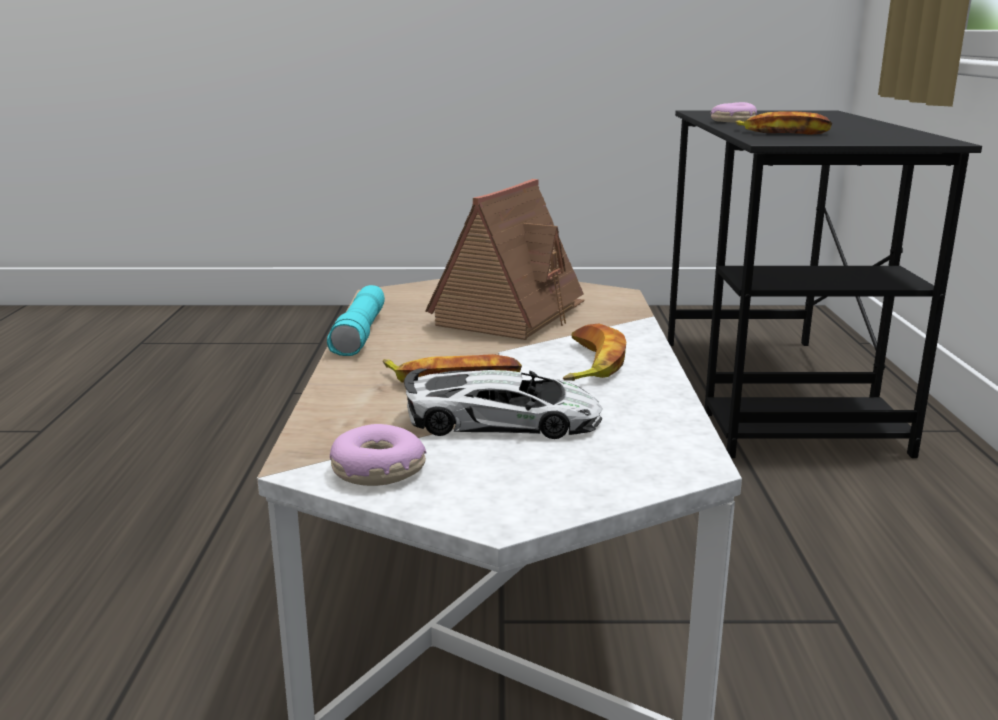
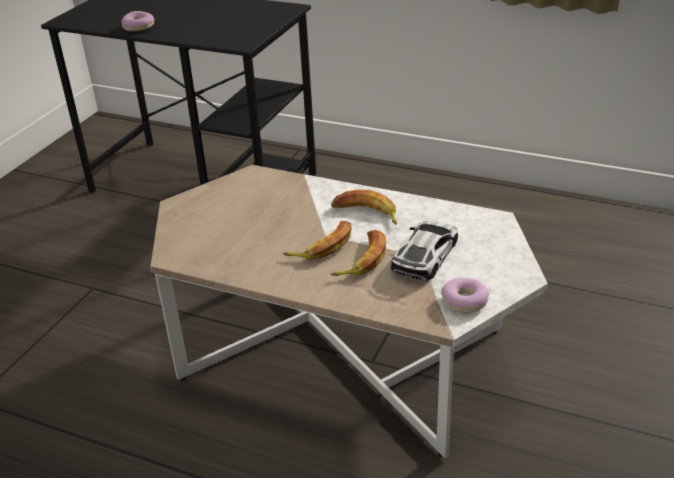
camera: 65 degrees left, 15 degrees up
(361, 334) = (257, 278): turquoise flashlight -> none
(511, 314) = (263, 217): toy house -> none
(782, 132) = (210, 30): banana -> banana (323, 246)

